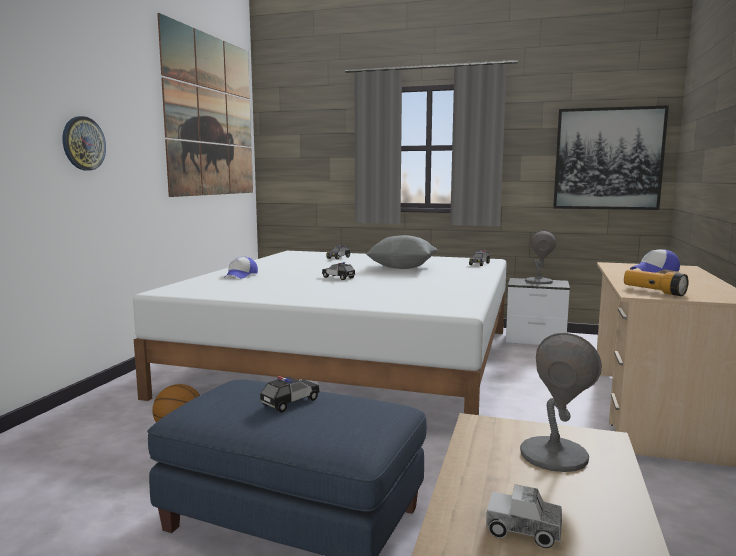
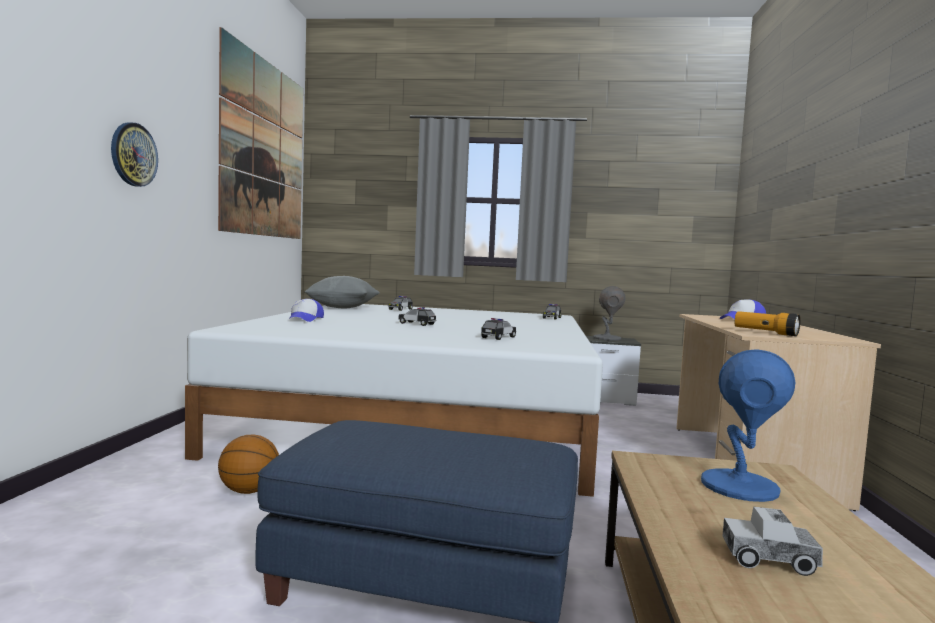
camera: 10 degrees left, 5 degrees down
(290, 402) = (426, 440): toy car -> toy car (498, 337)
(402, 268) = (477, 318): grey pillow -> grey pillow (342, 308)
(553, 455) = (738, 486): grey table lamp -> blue table lamp
(608, 159) = (670, 219): picture -> none

